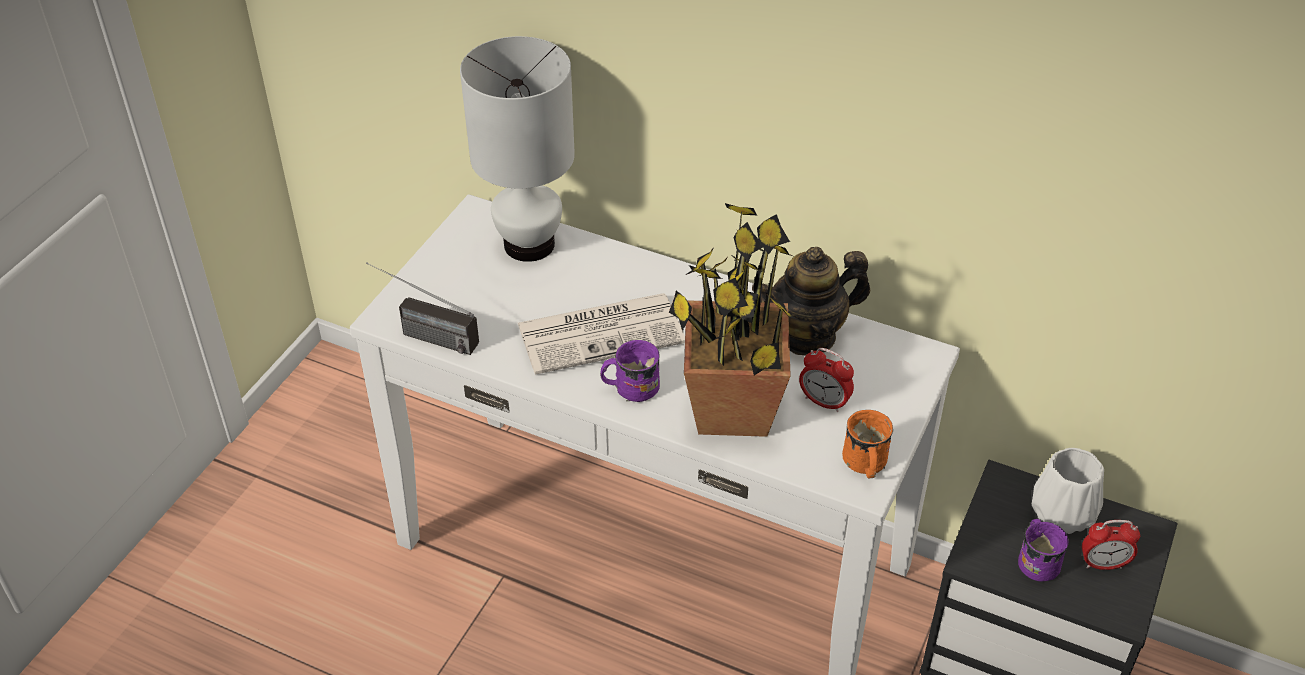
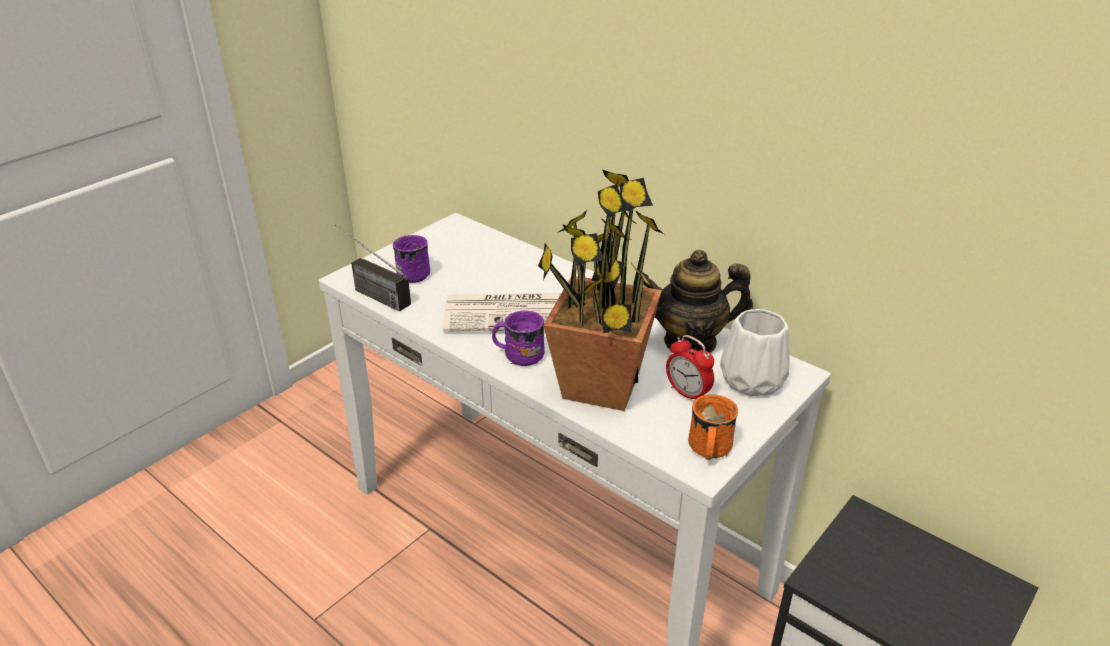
camera: 15 degrees right, 10 degrees down
(528, 245) = (484, 248): white table lamp -> none
(1036, 560) = (882, 592): purple mug -> purple mug (416, 272)
(1064, 512) = (919, 554): white vase -> white vase (754, 380)
(1103, 564) = (952, 610): alarm clock -> none

